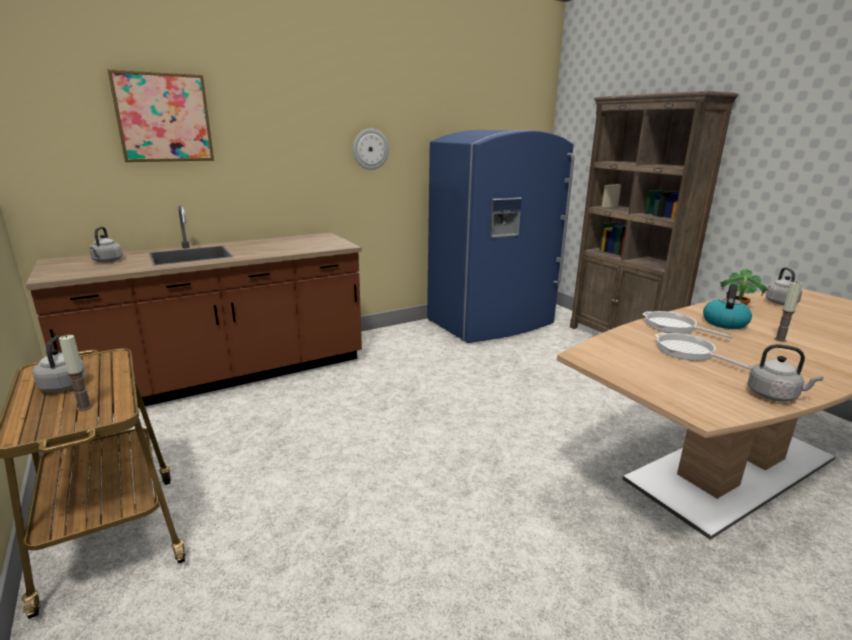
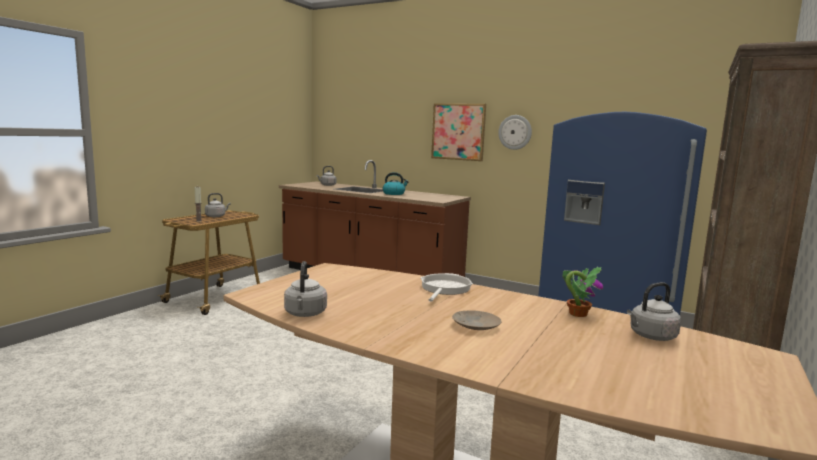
camera: 60 degrees right, 10 degrees down
(163, 118) = (381, 108): picture -> picture (458, 132)
(688, 352) = (379, 292): frying pan -> none
(724, 322) = (495, 306): kettle -> kettle (394, 194)
(780, 339) = (475, 325): candle -> beige plate

